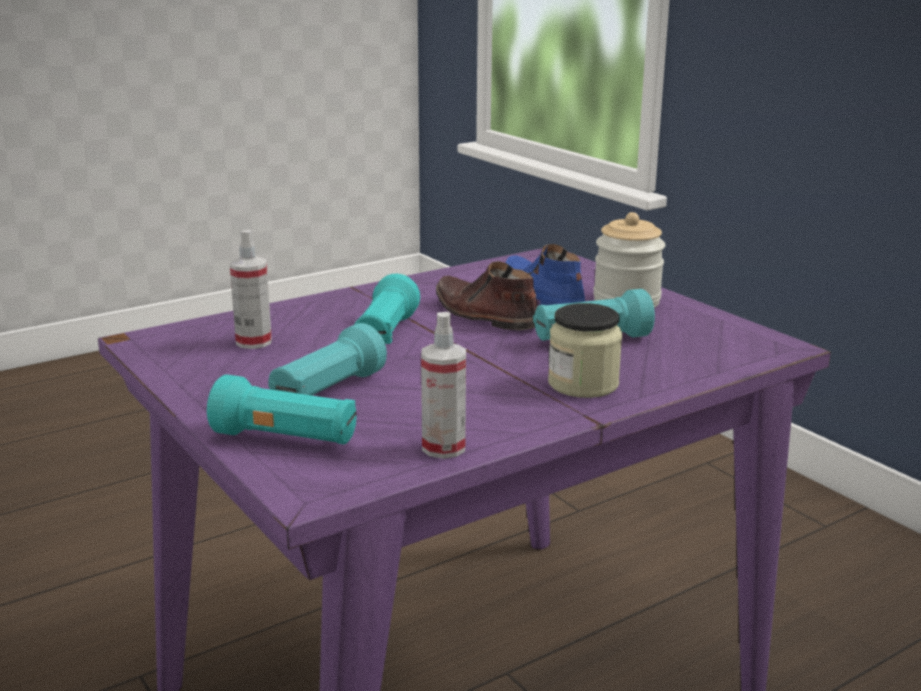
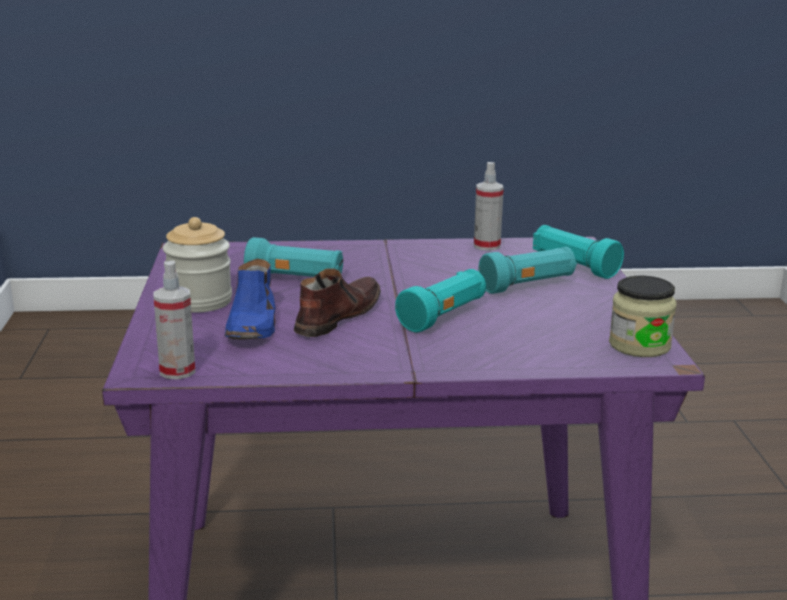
camera: 150 degrees left, 0 degrees up
(254, 342) = (559, 335): spray bottle -> spray bottle (177, 371)
(484, 315) = (337, 316): brown shoe -> brown shoe turned 135 degrees counterclockwise
(583, 384) = (357, 256): jar -> jar (639, 345)

